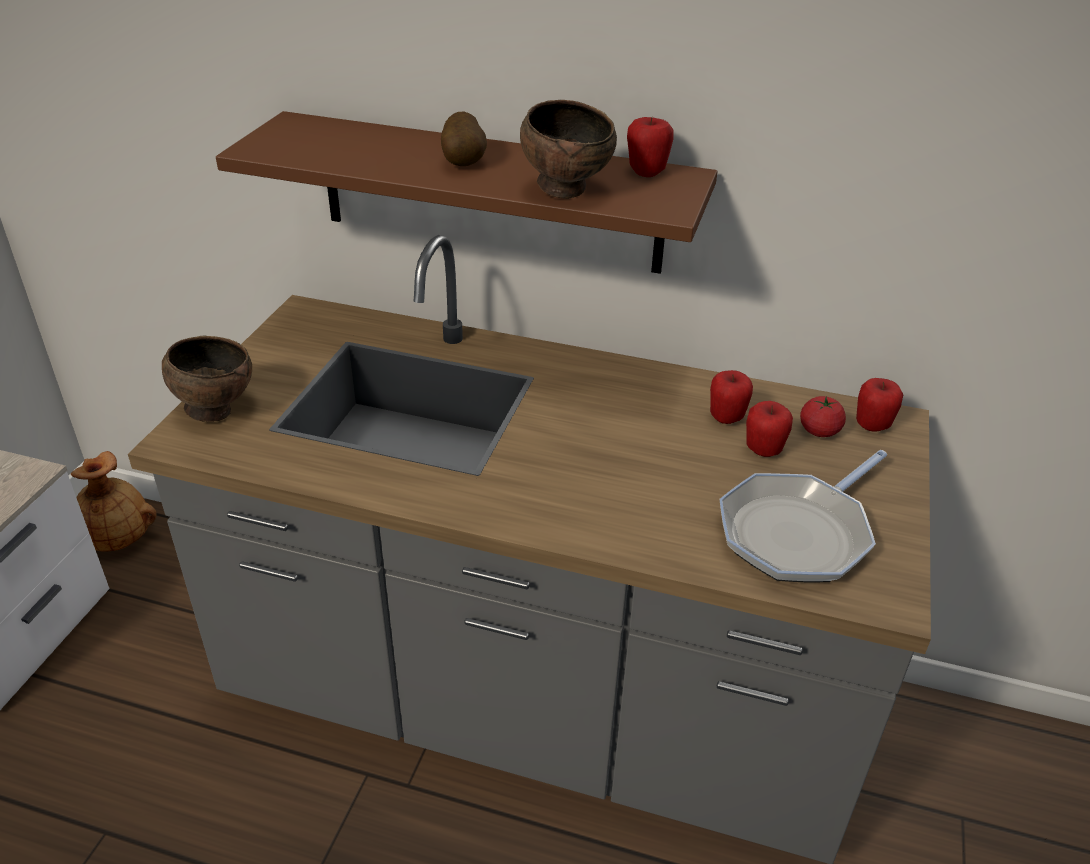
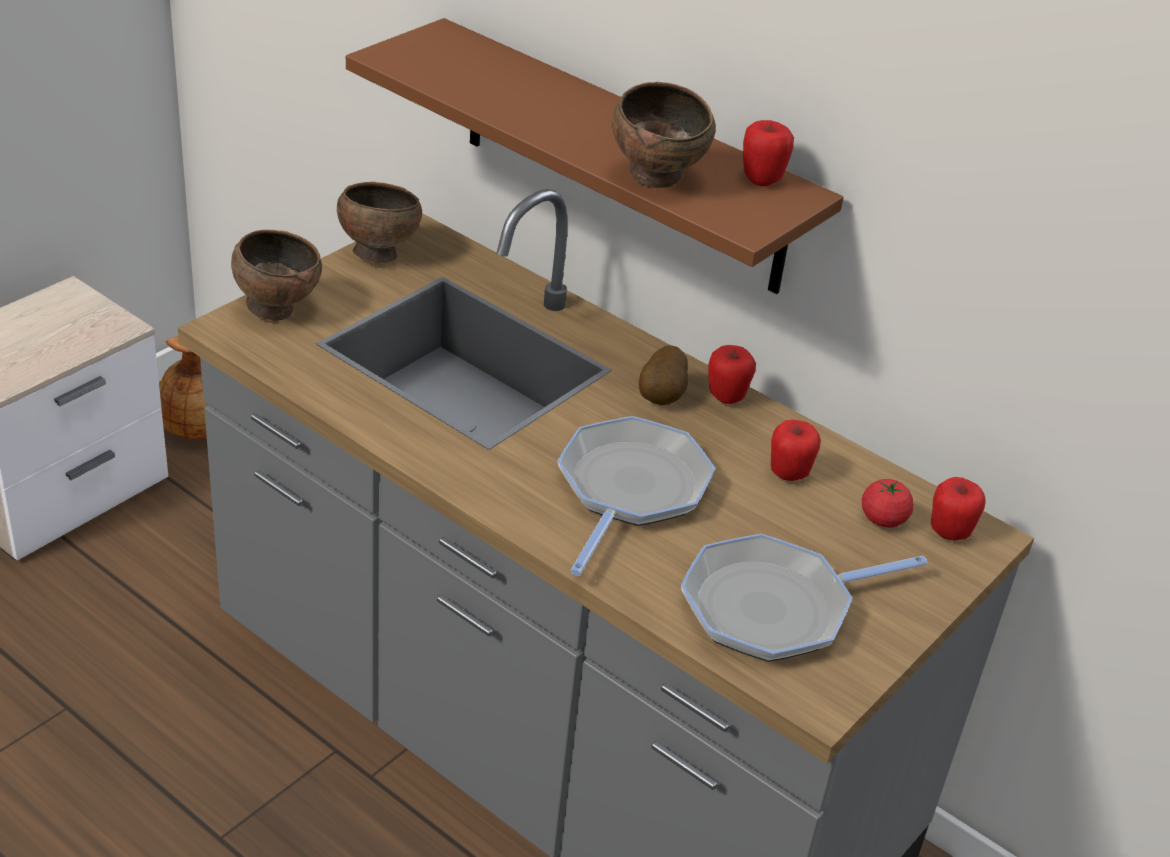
camera: 20 degrees right, 0 degrees up
(278, 339) = (377, 254): none -> brown bowl
(464, 163) = (580, 122): potato -> potato (662, 397)
(617, 472) = (630, 490): none -> frying pan
(763, 451) = (803, 519): apple -> apple (726, 398)

